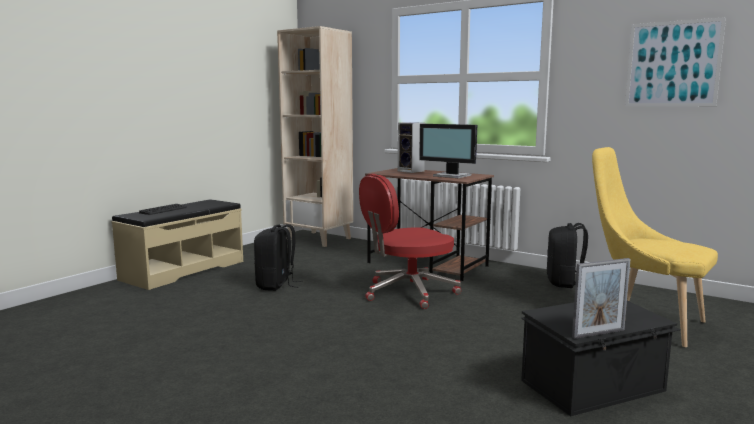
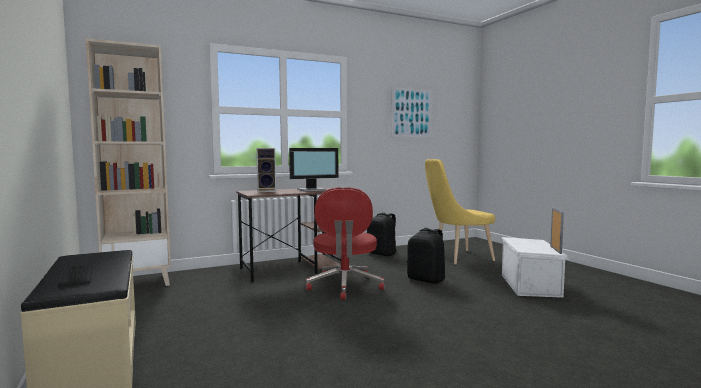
camera: 60 degrees left, 5 degrees down
(276, 285) = (250, 322): black backpack -> black backpack (426, 280)
(594, 386) = (531, 285): black storage box -> white storage box

